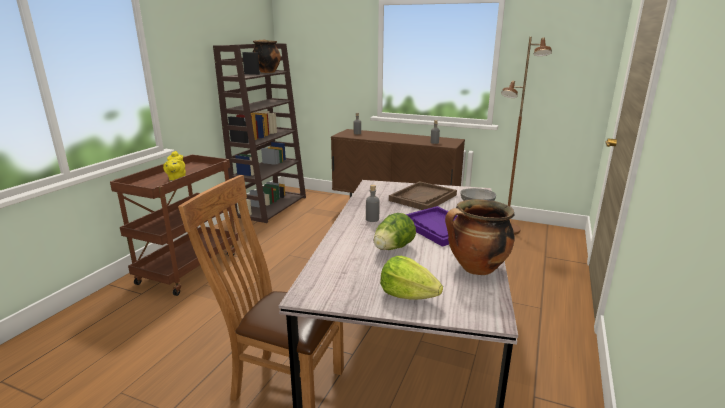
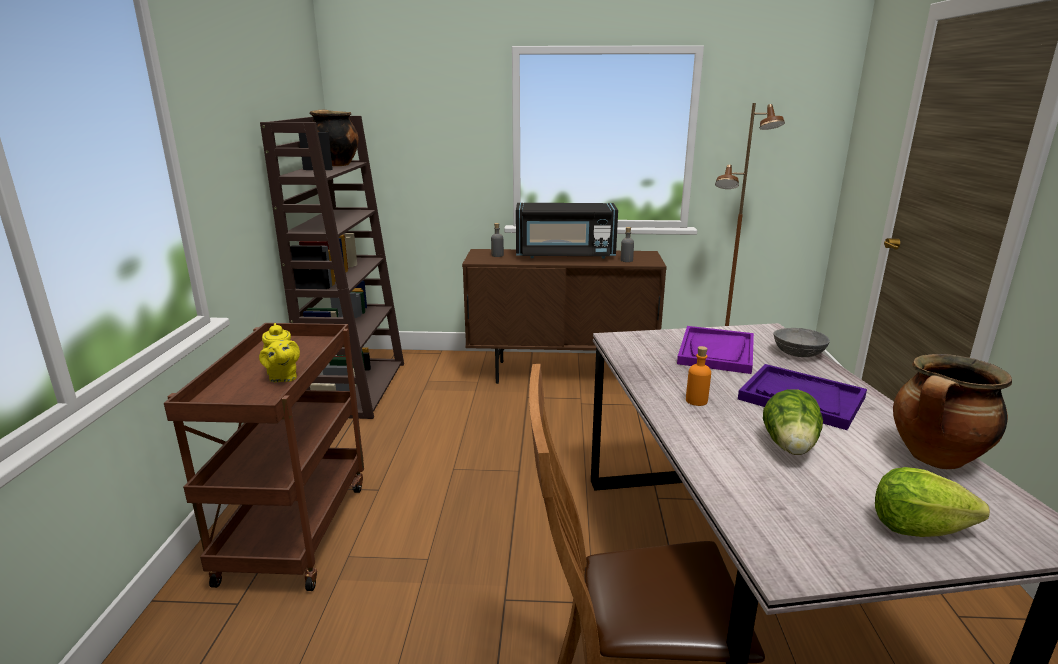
camera: 20 degrees left, 0 degrees up
(372, 219) = (696, 401): grey bottle -> orange bottle
(399, 136) = (565, 255): none -> black microwave
(423, 198) = (716, 352): brown tray -> purple tray

